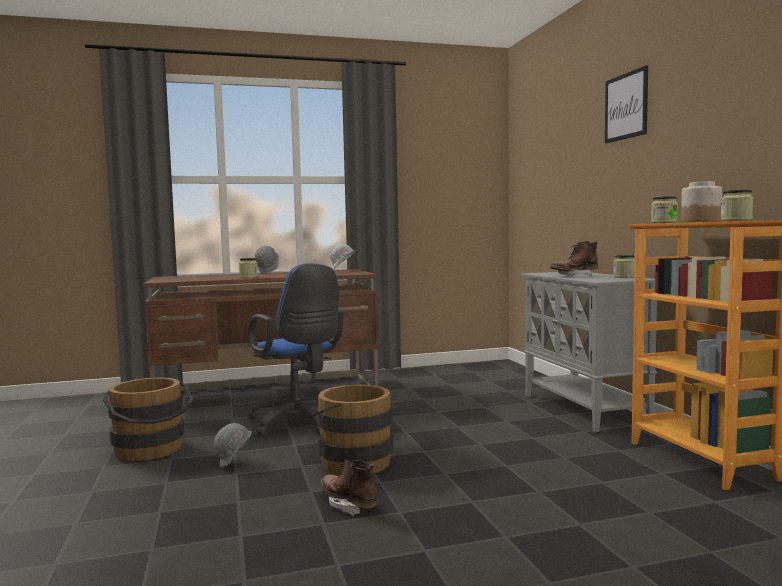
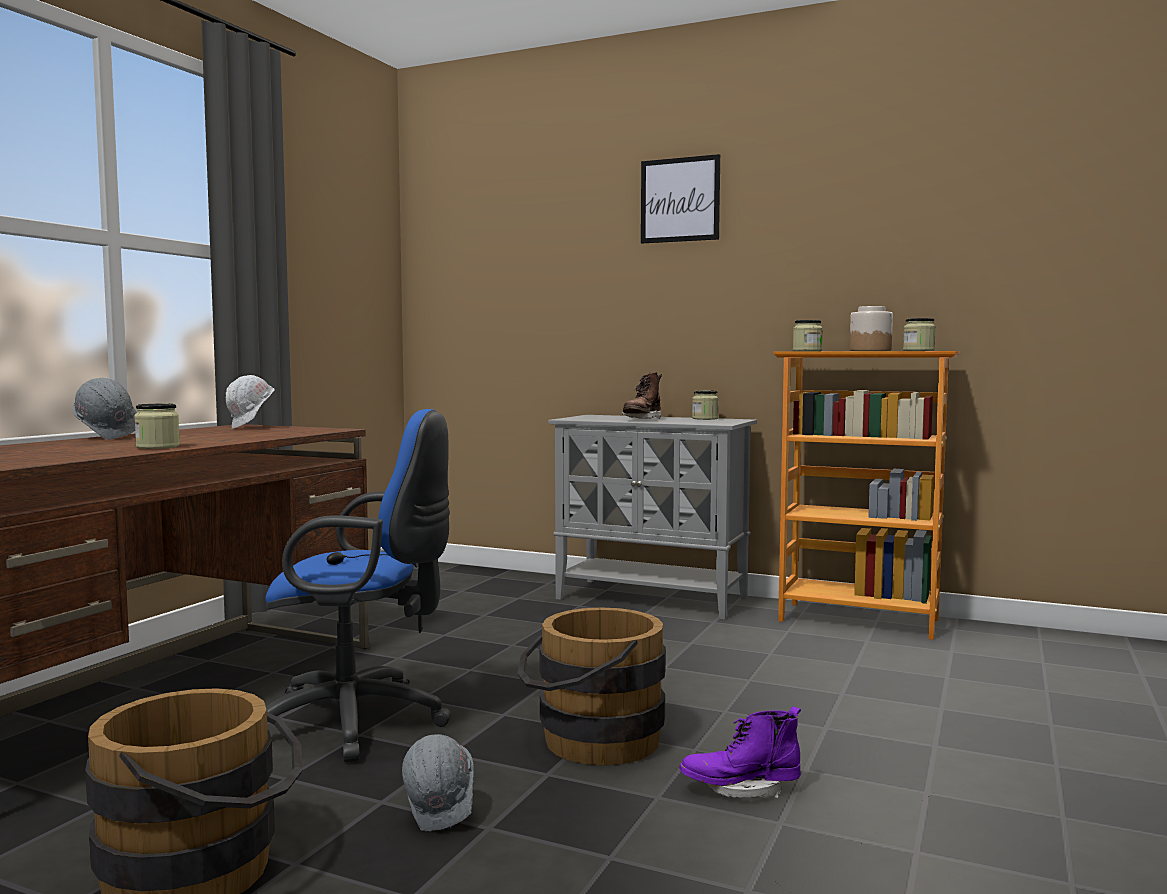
camera: 50 degrees left, 0 degrees up
(349, 504) = (740, 789): brown boot -> purple boot

